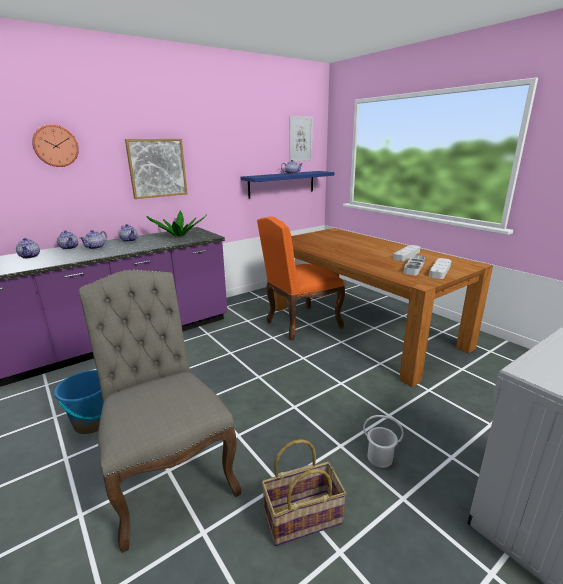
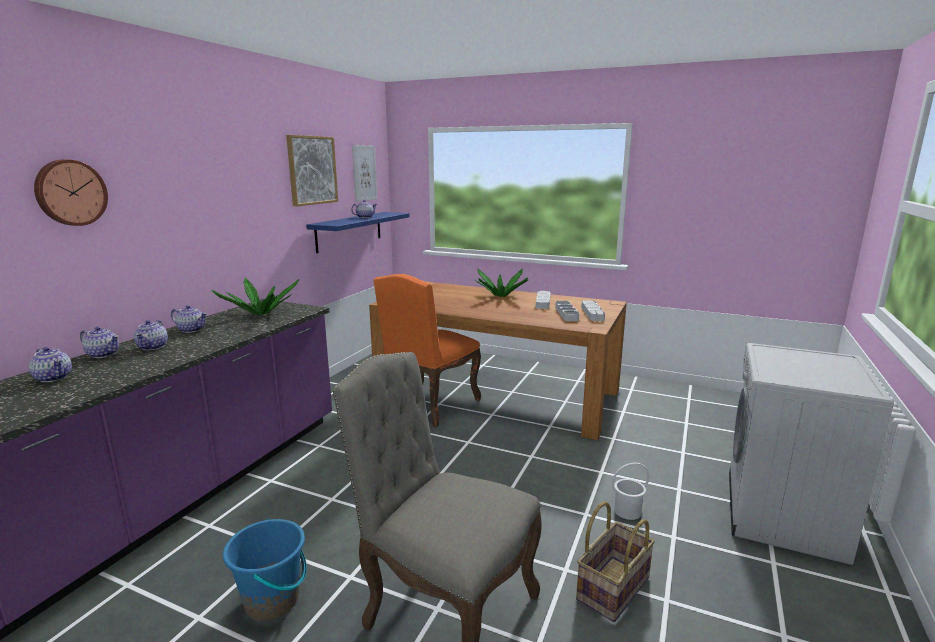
camera: 30 degrees left, 5 degrees down
(157, 168) = (210, 219): picture -> picture (312, 170)
(377, 245) = (501, 296): none -> potted plant

